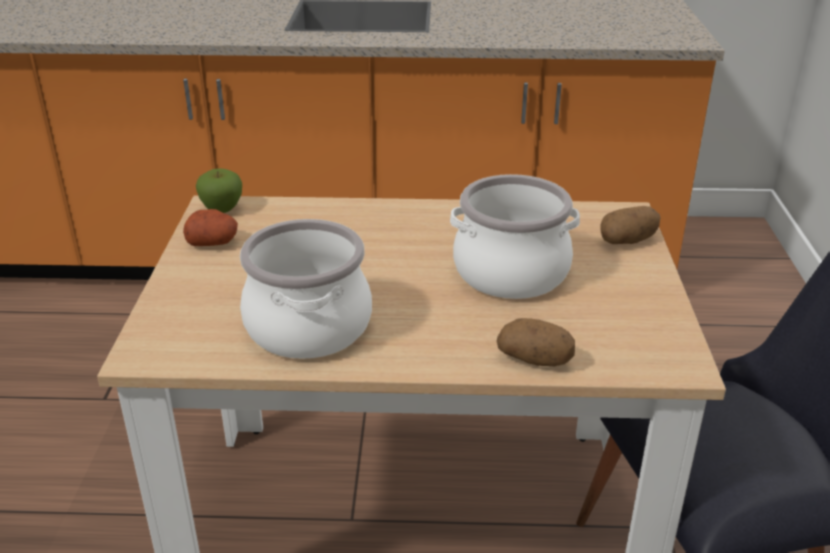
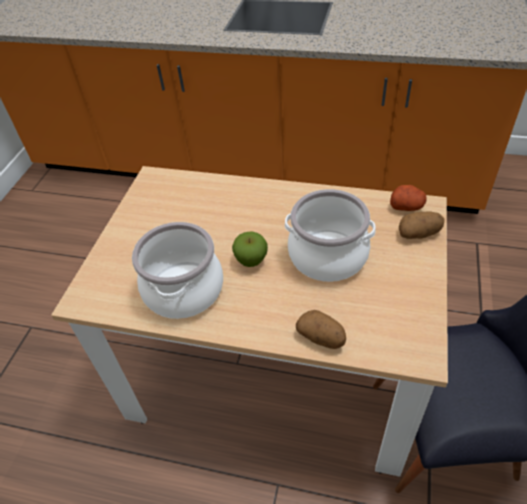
camera: 15 degrees right, 15 degrees up
(213, 242) = (144, 209): potato -> potato (407, 206)
(222, 209) = (156, 180): apple -> apple (251, 261)

